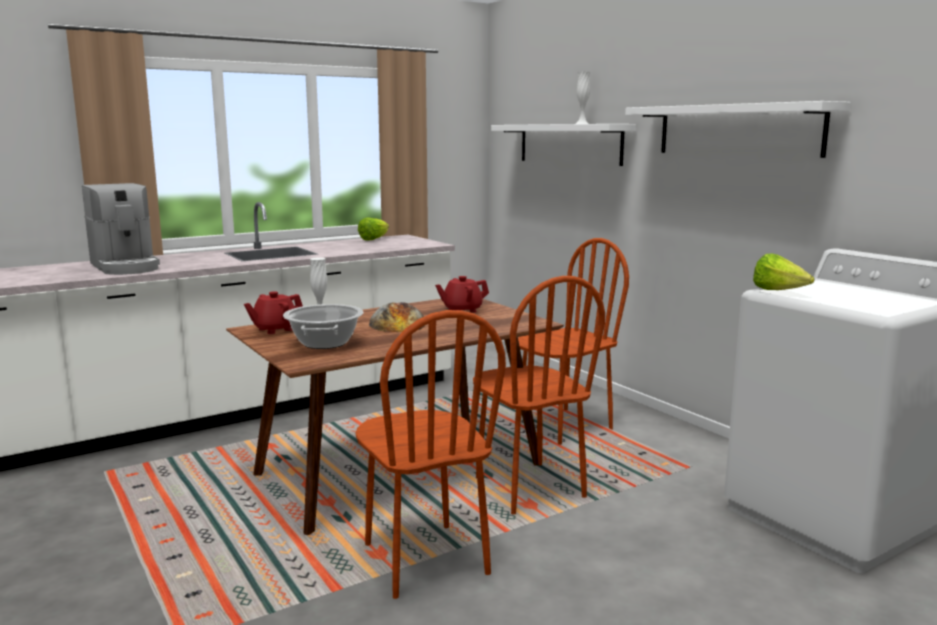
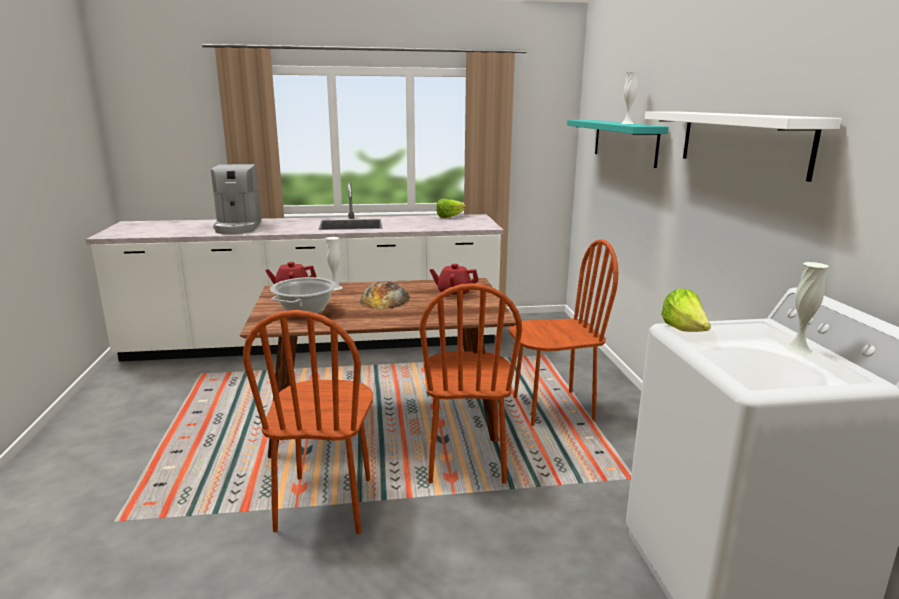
camera: 25 degrees right, 5 degrees up
(569, 143) = (624, 141): white shelf -> turquoise shelf
(870, 292) = (798, 349): none -> white vase

